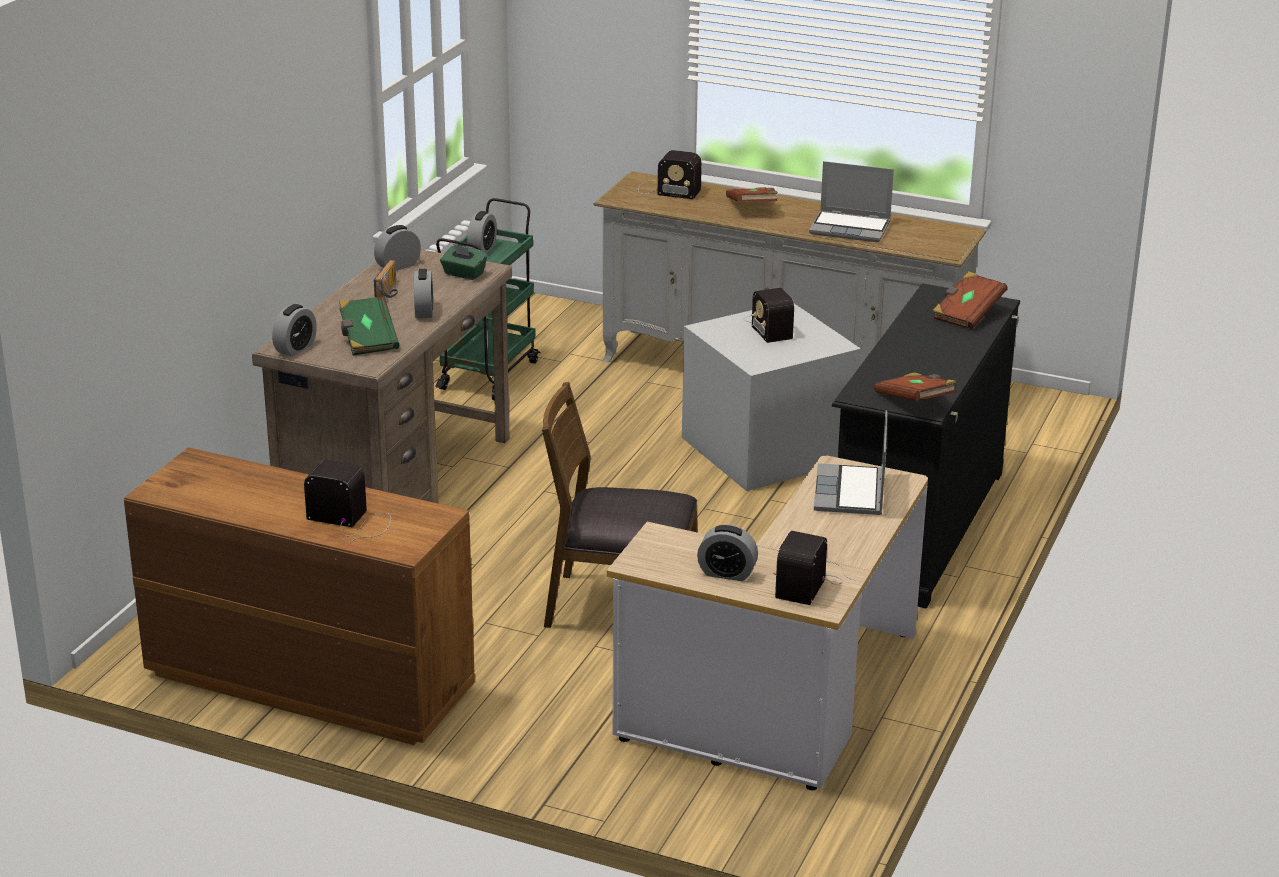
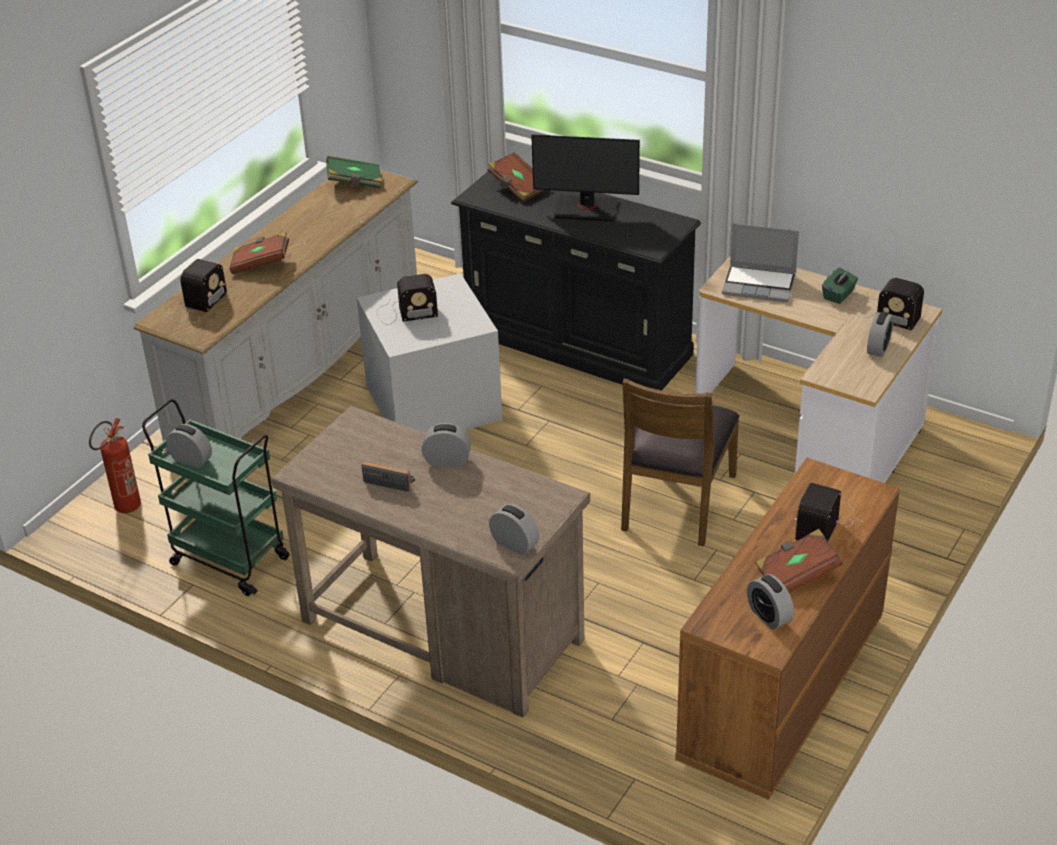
camera: 80 degrees left, 10 degrees up
(367, 339) = (504, 497): green book -> green book (355, 183)
(398, 266) = (330, 476): alarm clock -> alarm clock (769, 616)
(463, 274) = (364, 434): green tissue box -> green tissue box (839, 295)
(555, 321) = (123, 509): none -> fire extinguisher
(851, 228) = (329, 219): laptop -> none
(915, 401) = (666, 226): brown book -> brown book (797, 574)
(936, 354) = (586, 208): none -> monitor

